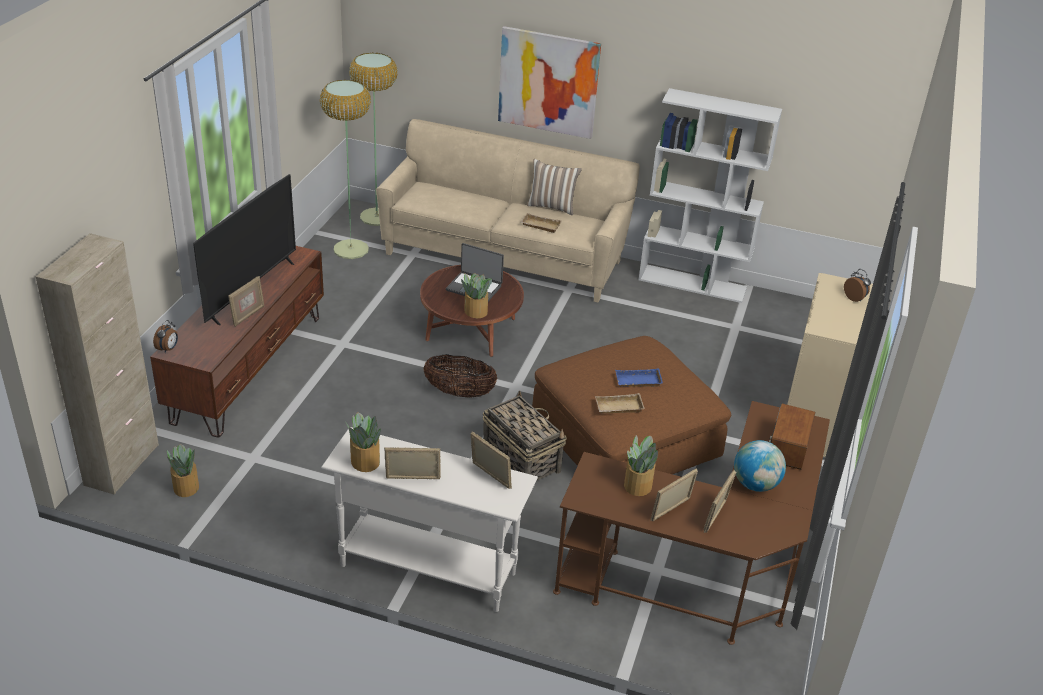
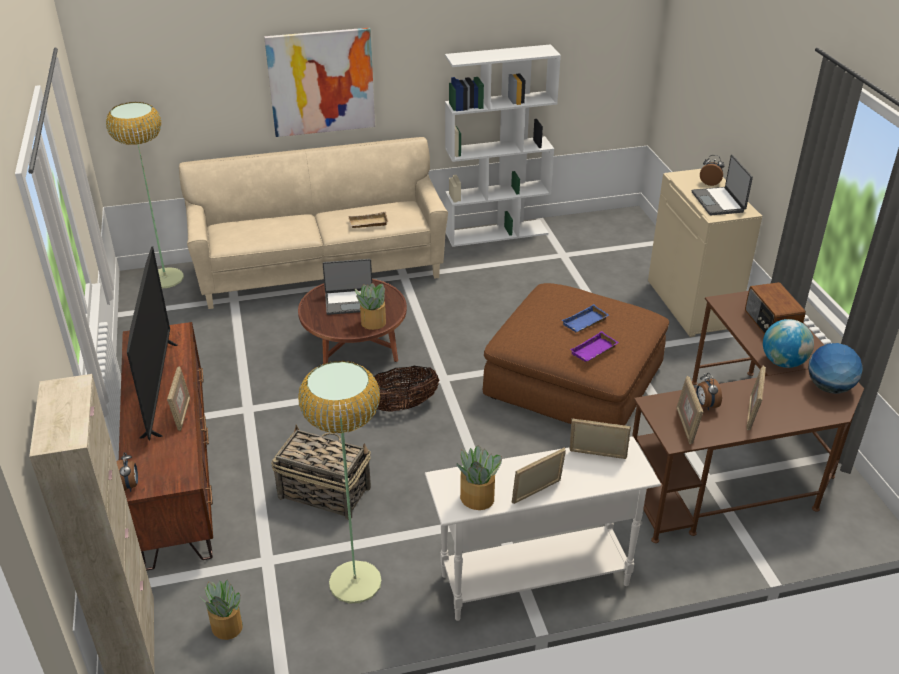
camera: 30 degrees left, 0 degrees up
(350, 249) = (169, 317): floor lamp -> floor lamp (354, 582)
(521, 458) = (511, 439): basket -> basket (323, 492)
(552, 206) = (357, 204): pillow -> none
(618, 408) = (594, 351): beige tray -> purple tray
(638, 485) = (705, 405): potted plant -> alarm clock
(716, 517) = (788, 402): picture frame -> picture frame (686, 426)
(772, 523) = (829, 387): none -> globe
(840, 318) = (719, 202): none -> laptop

